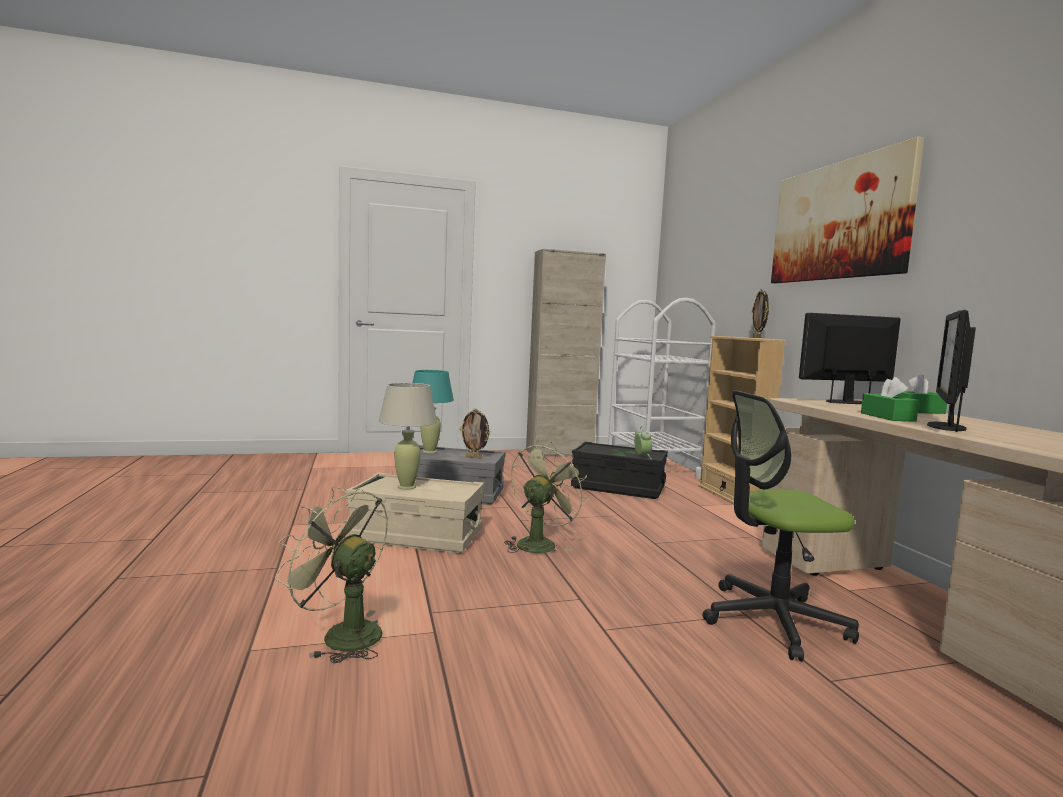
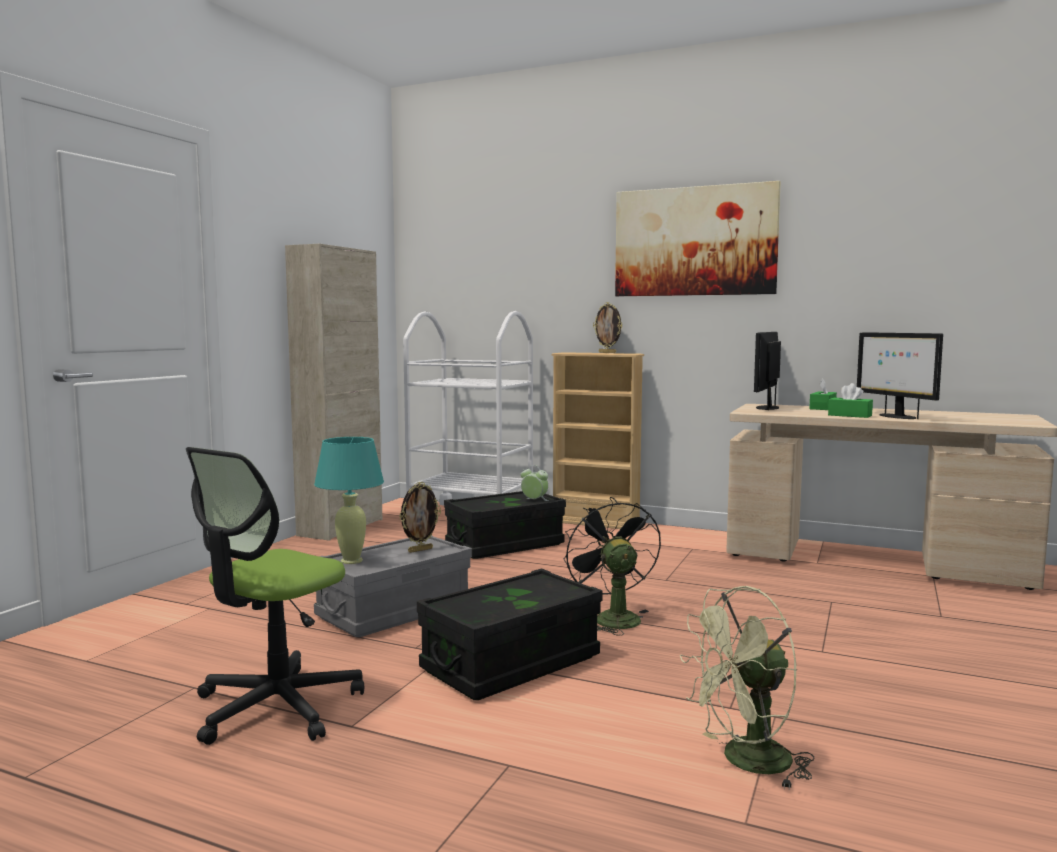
camera: 50 degrees left, 0 degrees up
(406, 487) = (497, 602): beige table lamp -> none
(417, 536) = (511, 663): beige storage box -> black storage box
(539, 543) = (611, 617): green fan -> black fan
(773, 620) = (847, 598): office chair -> office chair (276, 707)

